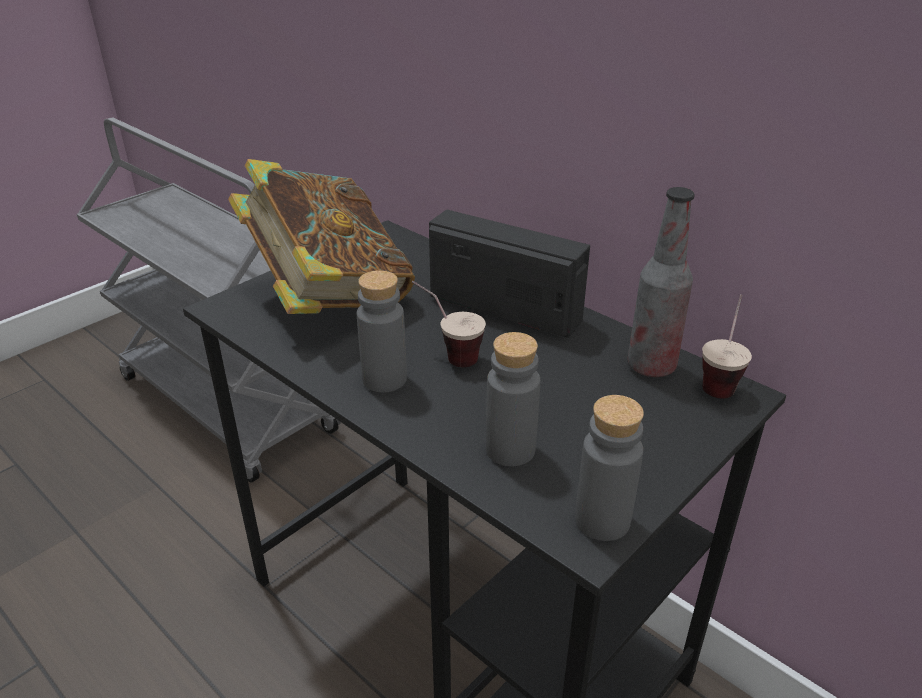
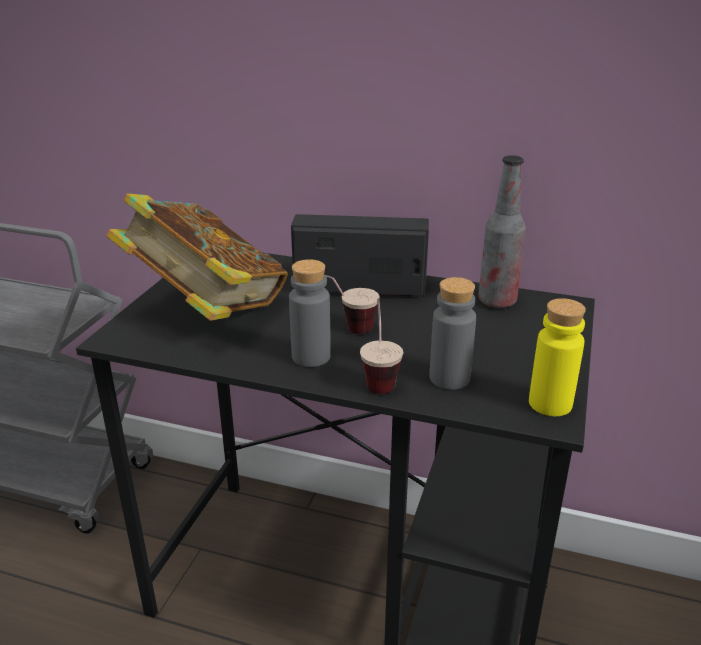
camera: 25 degrees left, 5 degrees down
(602, 520) = (550, 404): grey bottle -> yellow bottle
(720, 379) = (548, 299): cup -> cup (379, 377)

